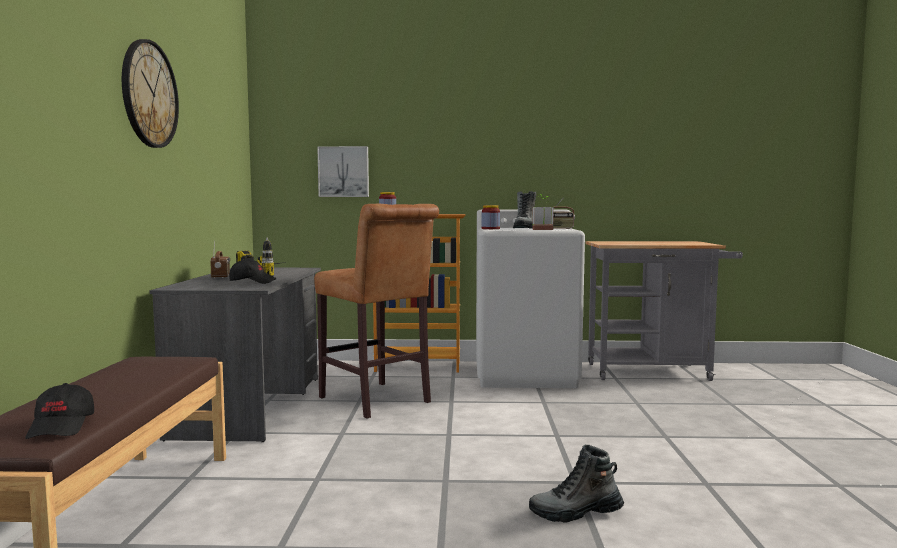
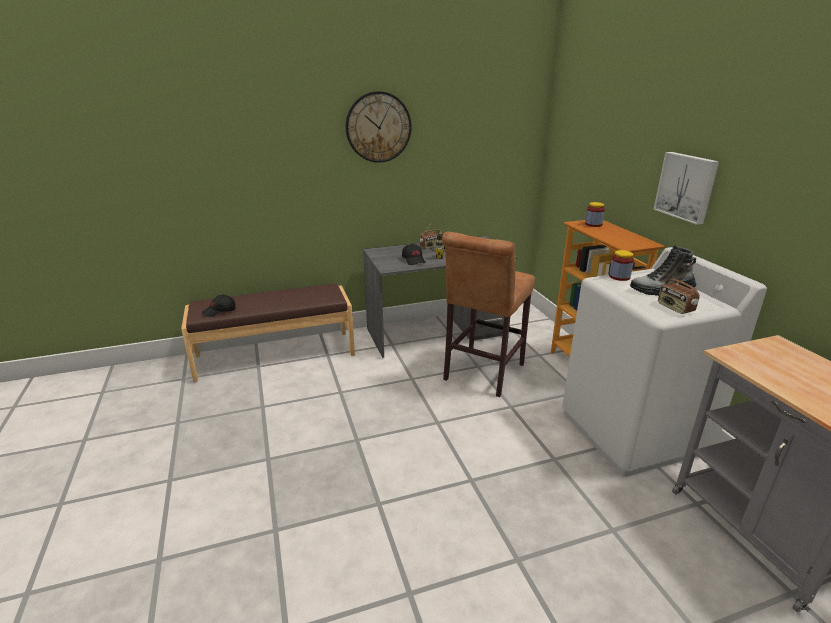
camera: 70 degrees right, 20 degrees up
(343, 172) = (591, 172): picture -> picture (686, 187)
(543, 229) = (637, 302): potted plant -> none
(576, 512) = (328, 510): boot -> none

